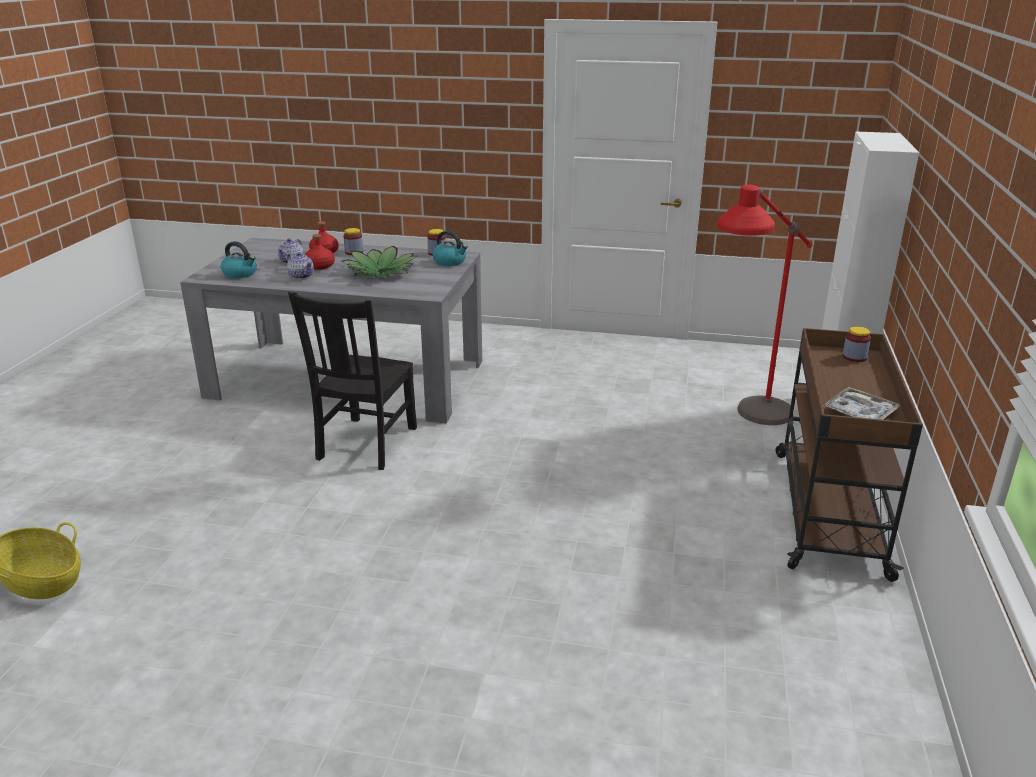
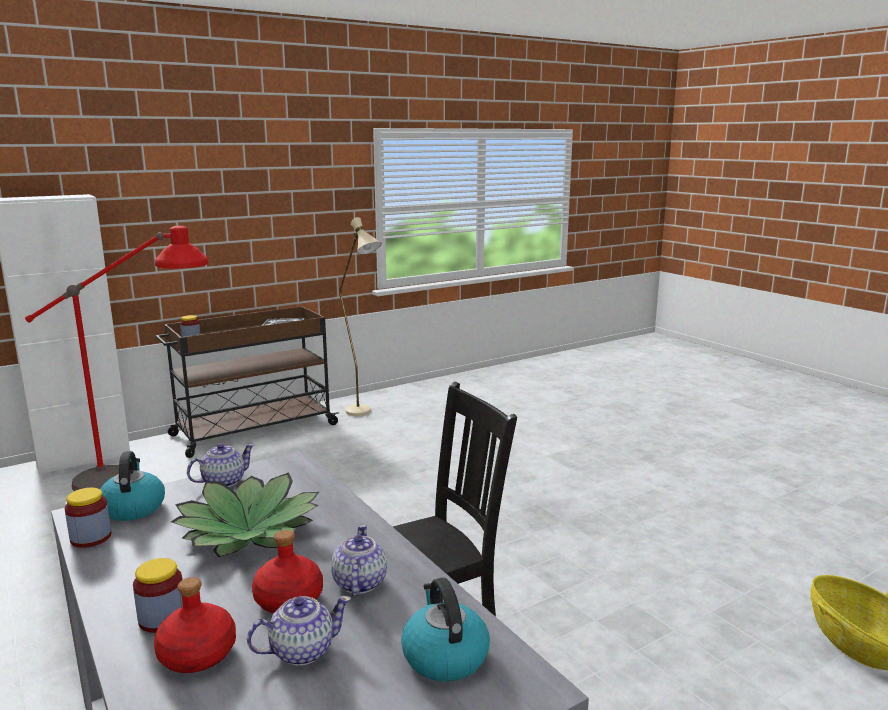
camera: 135 degrees left, 10 degrees down
(440, 278) = (223, 482): none -> teapot
(812, 610) = (364, 414): none -> beige floor lamp

